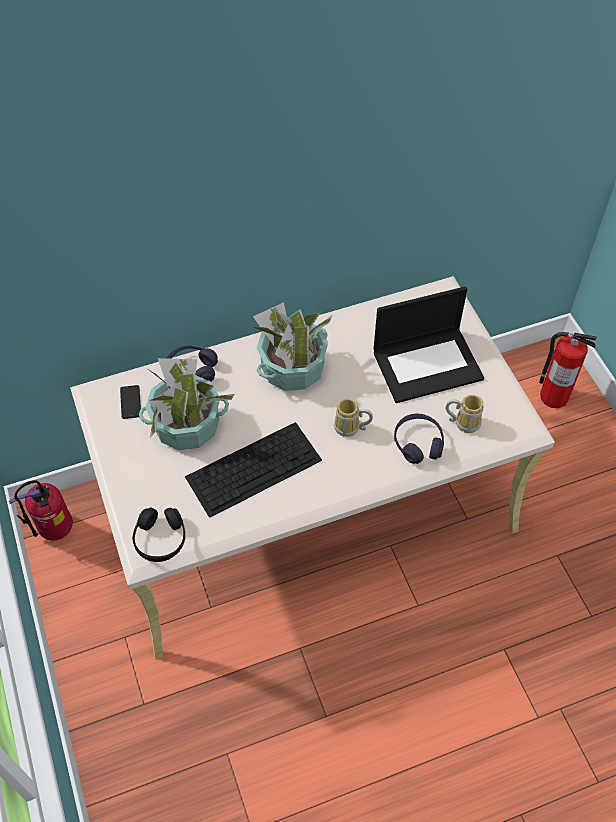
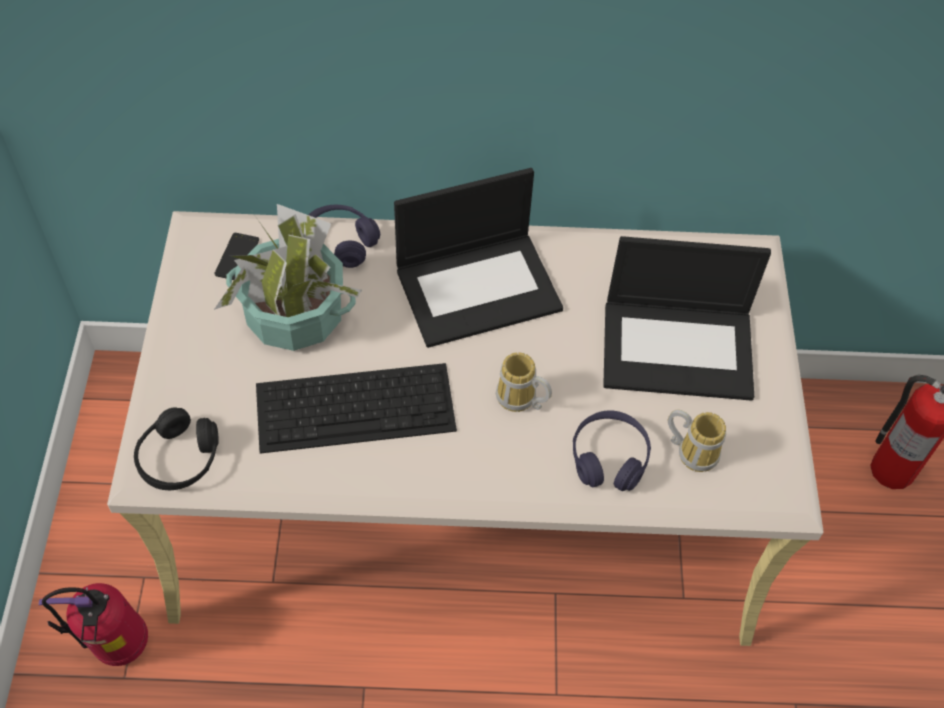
camera: 20 degrees right, 0 degrees up
(55, 531) = (126, 404): fire extinguisher -> fire extinguisher (118, 648)
(292, 368) = (479, 287): potted plant -> laptop

